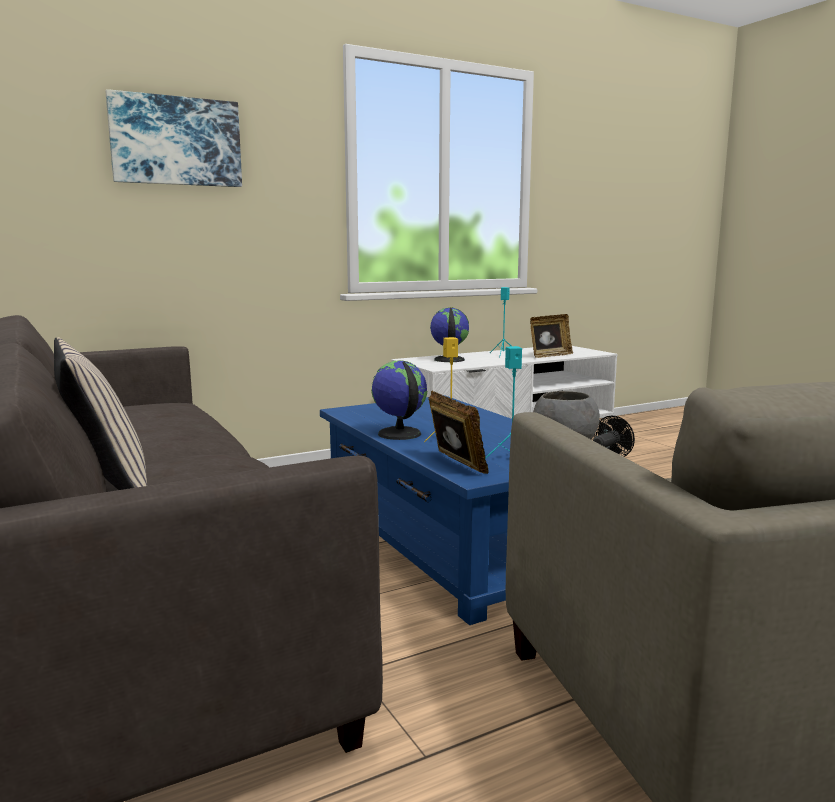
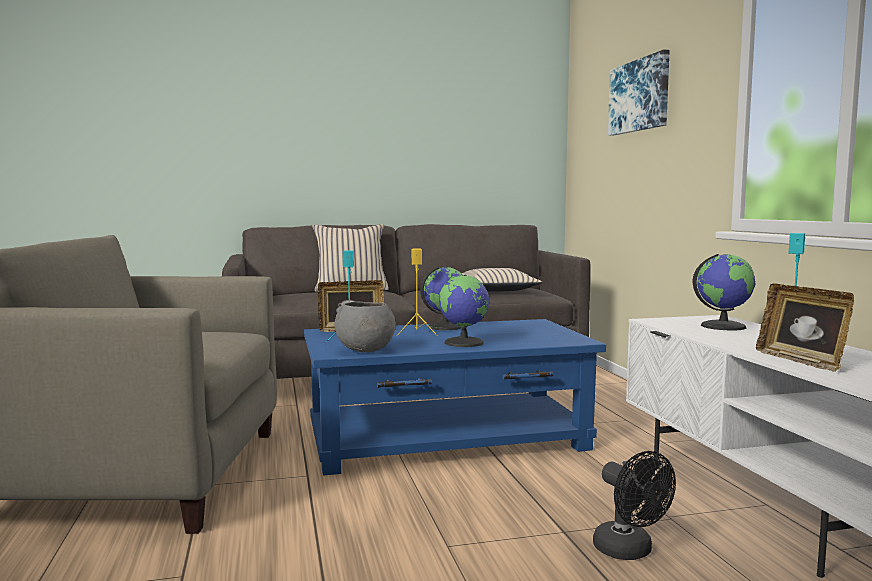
camera: 105 degrees right, 5 degrees down
(155, 414) = (496, 290): none -> beige pillow
(483, 423) = (464, 343): none -> globe

